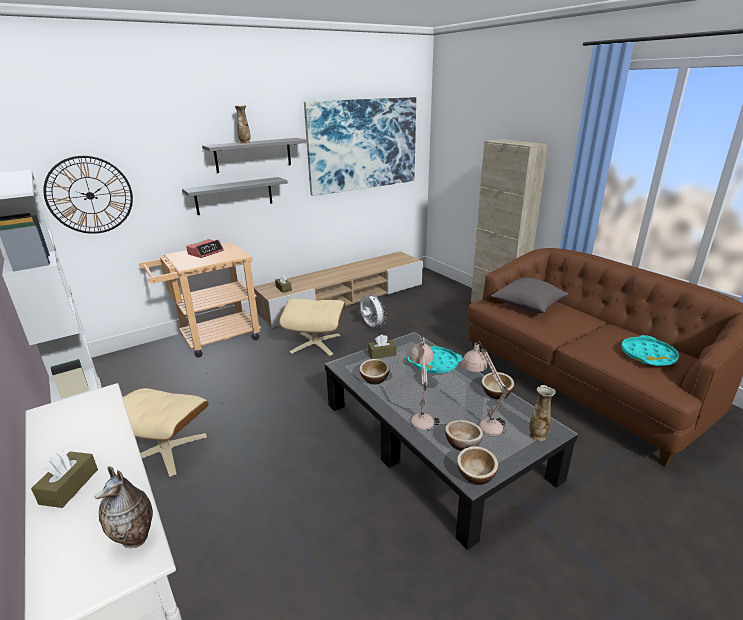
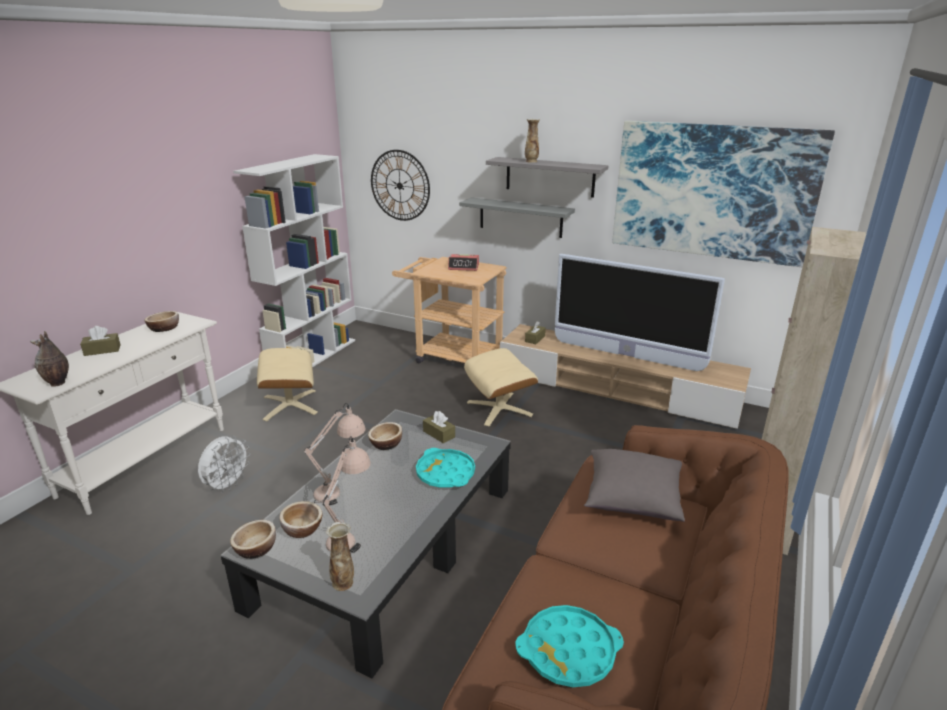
camera: 60 degrees right, 0 degrees up
(346, 271) = (626, 355): none -> television
(371, 327) = (574, 430): white fan -> white fan (227, 485)
(496, 393) = (413, 533): bowl -> bowl (164, 329)

